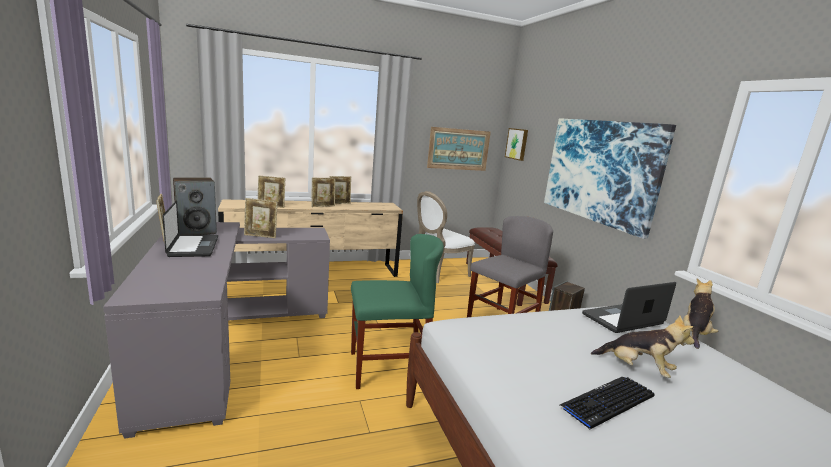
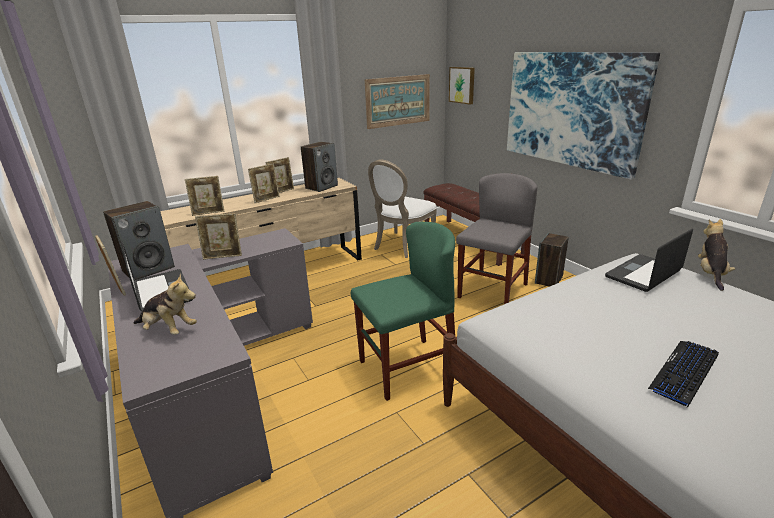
camera: 10 degrees left, 10 degrees up
(373, 206) = (321, 187): none -> speaker
(637, 369) = (687, 328): plush toy -> plush toy (168, 330)

